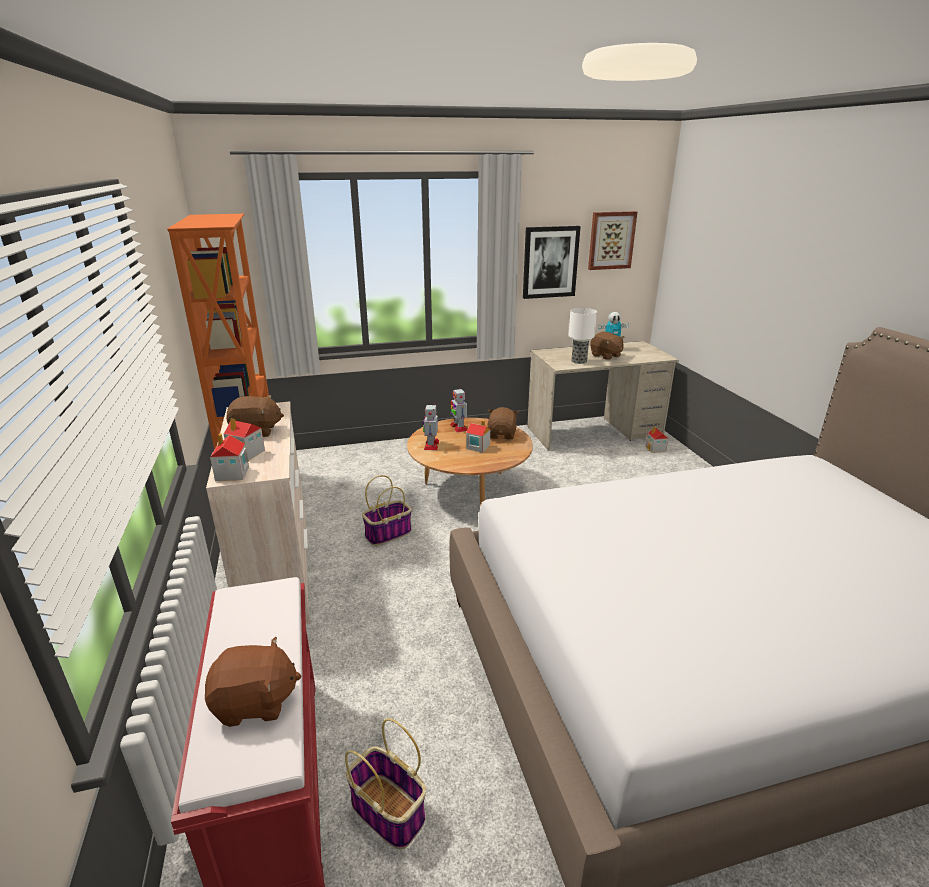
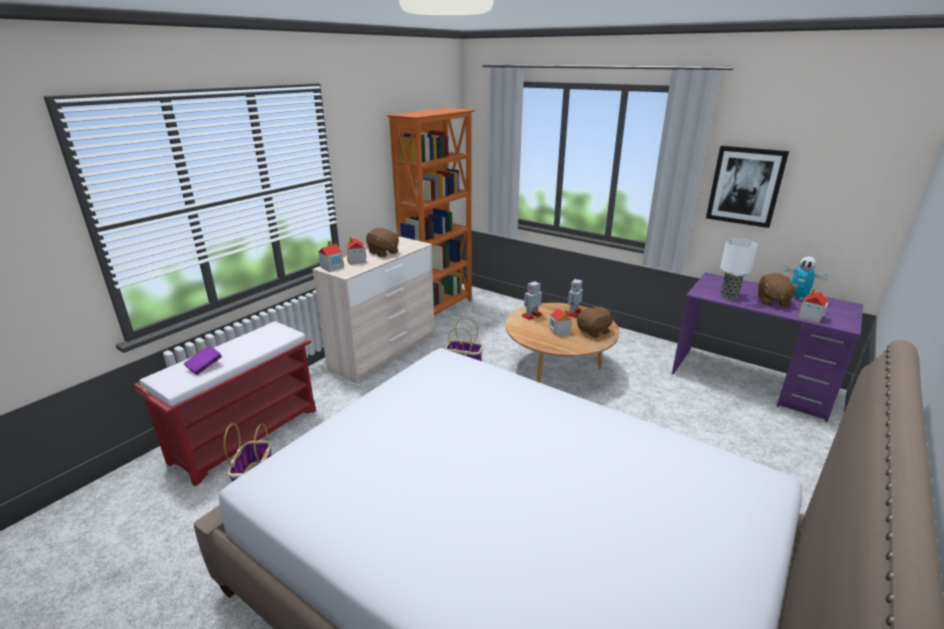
camera: 50 degrees right, 0 degrees up
(255, 703) = (204, 366): brown plush toy -> purple book
(594, 432) = (750, 382): beige desk -> purple desk
(611, 240) = (833, 173): picture -> none
(655, 449) = (793, 426): toy house -> toy house (810, 317)

